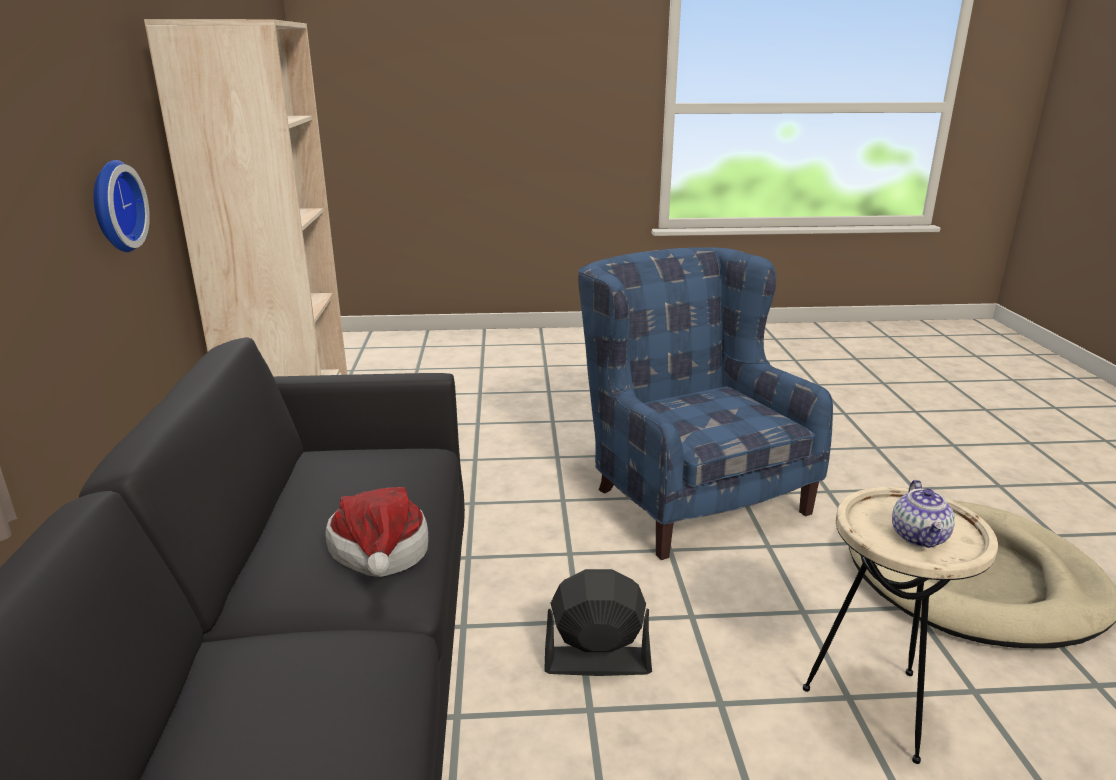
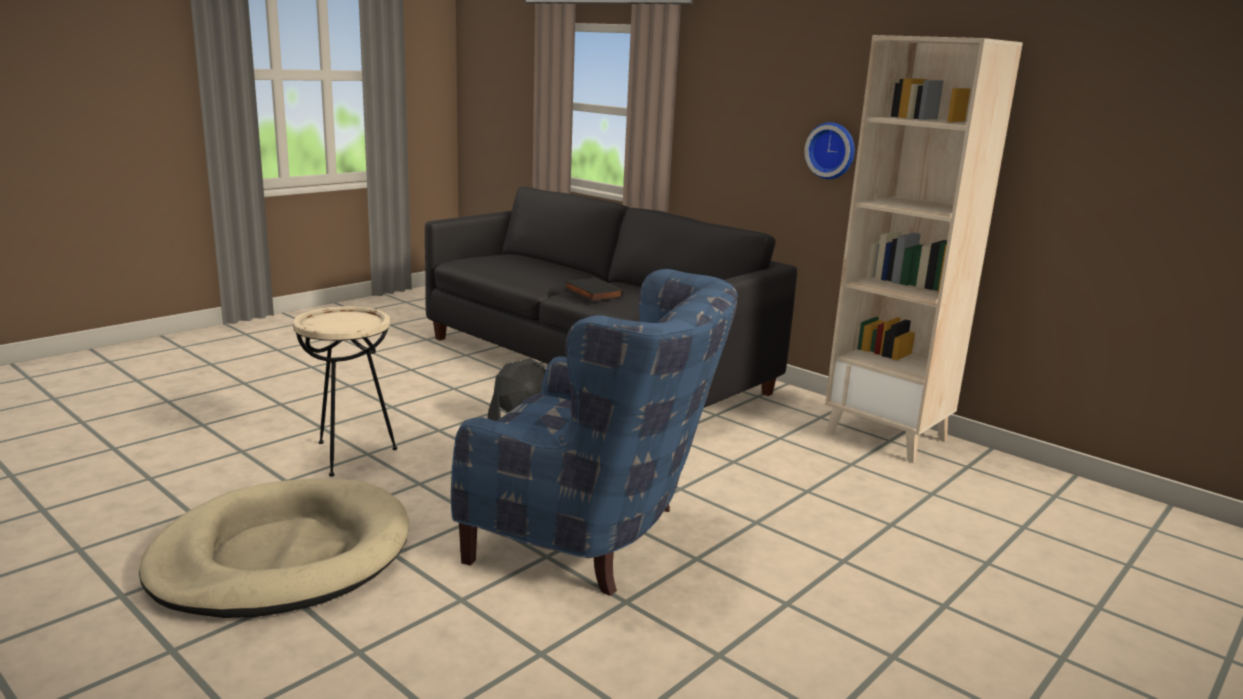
camera: 135 degrees right, 5 degrees down
(380, 555) = (591, 293): hat -> black book
(920, 537) = (337, 319): teapot -> none

